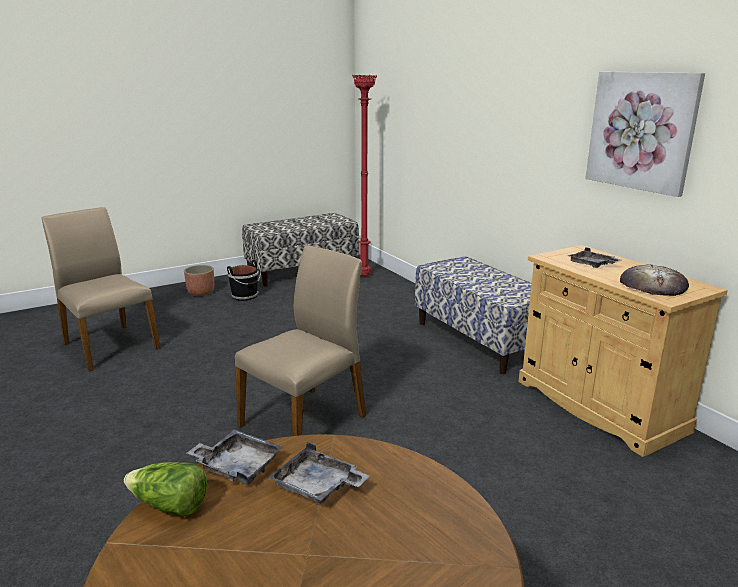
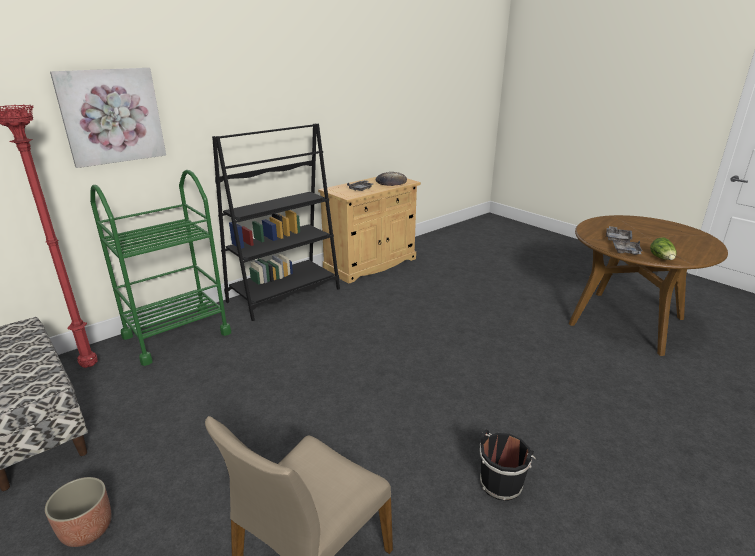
camera: 100 degrees left, 5 degrees up
(245, 296) = (128, 463): black bucket -> black bucket (501, 482)
(305, 421) = (429, 356): beige chair -> none
(401, 297) = (177, 335): none -> green cart
(480, 340) = (284, 295): bench -> black bookcase
(642, 131) = (336, 108): picture -> picture (112, 116)

